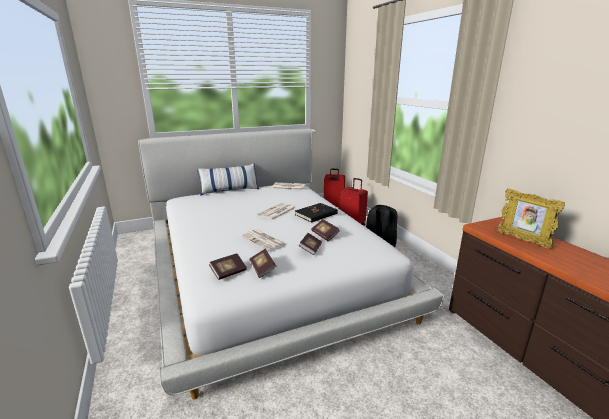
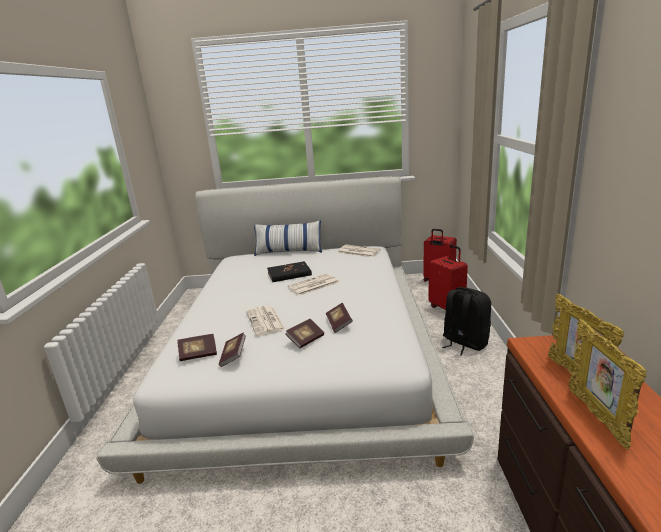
camera: 25 degrees right, 0 degrees up
(316, 214) = (355, 293): black book -> black book (289, 274)
(553, 257) = (597, 416): none -> picture frame

